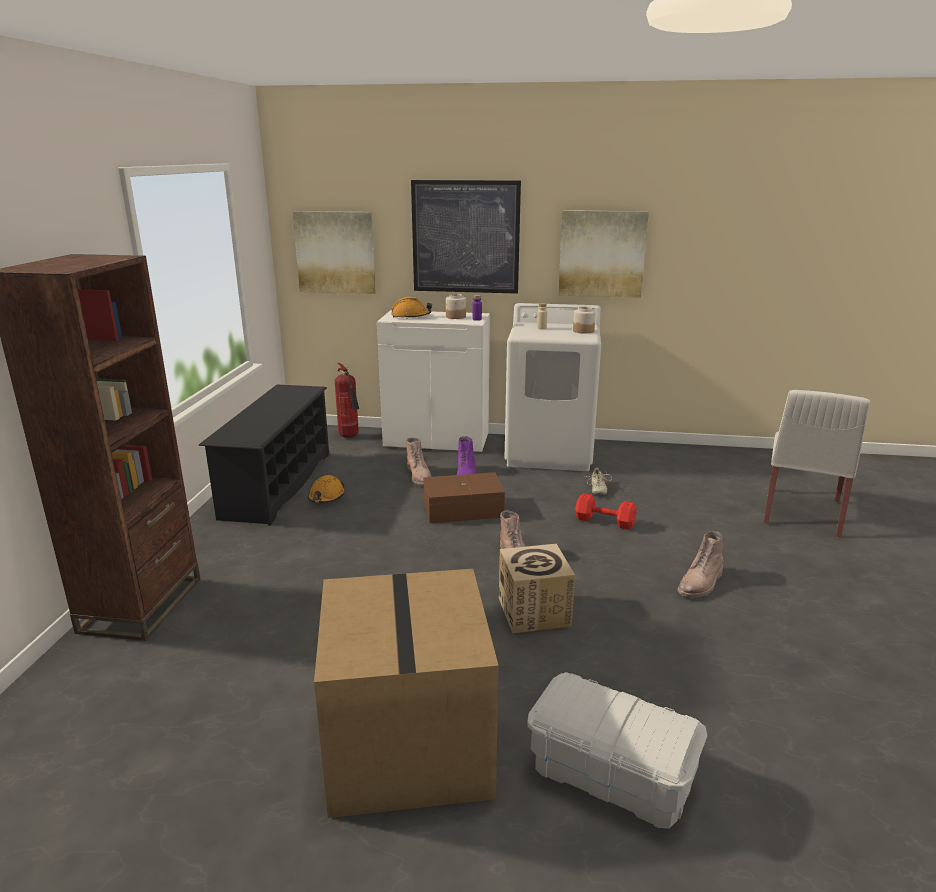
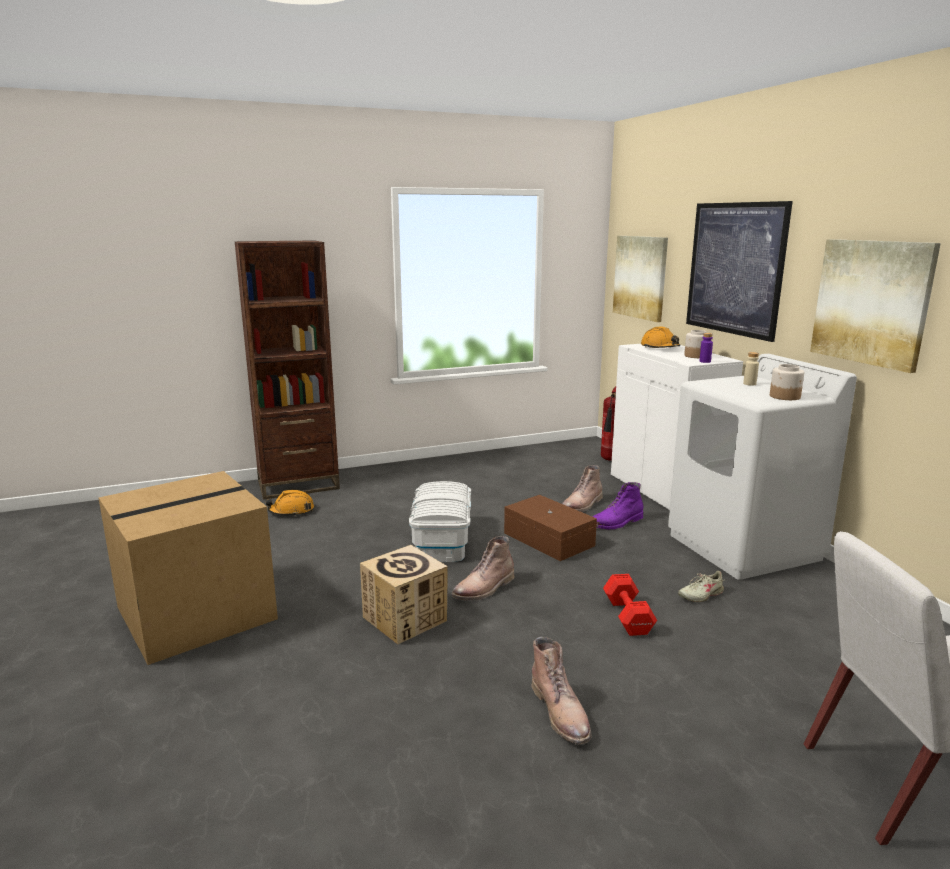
camera: 60 degrees right, 5 degrees down
(277, 484) = (490, 465): black shoe rack -> none
(326, 497) = (494, 485): orange hard hat -> orange hard hat (291, 511)
(610, 774) = (189, 715): white storage box -> white storage box (441, 540)
(701, 583) = (561, 713): brown boot -> brown boot turned 120 degrees counterclockwise

